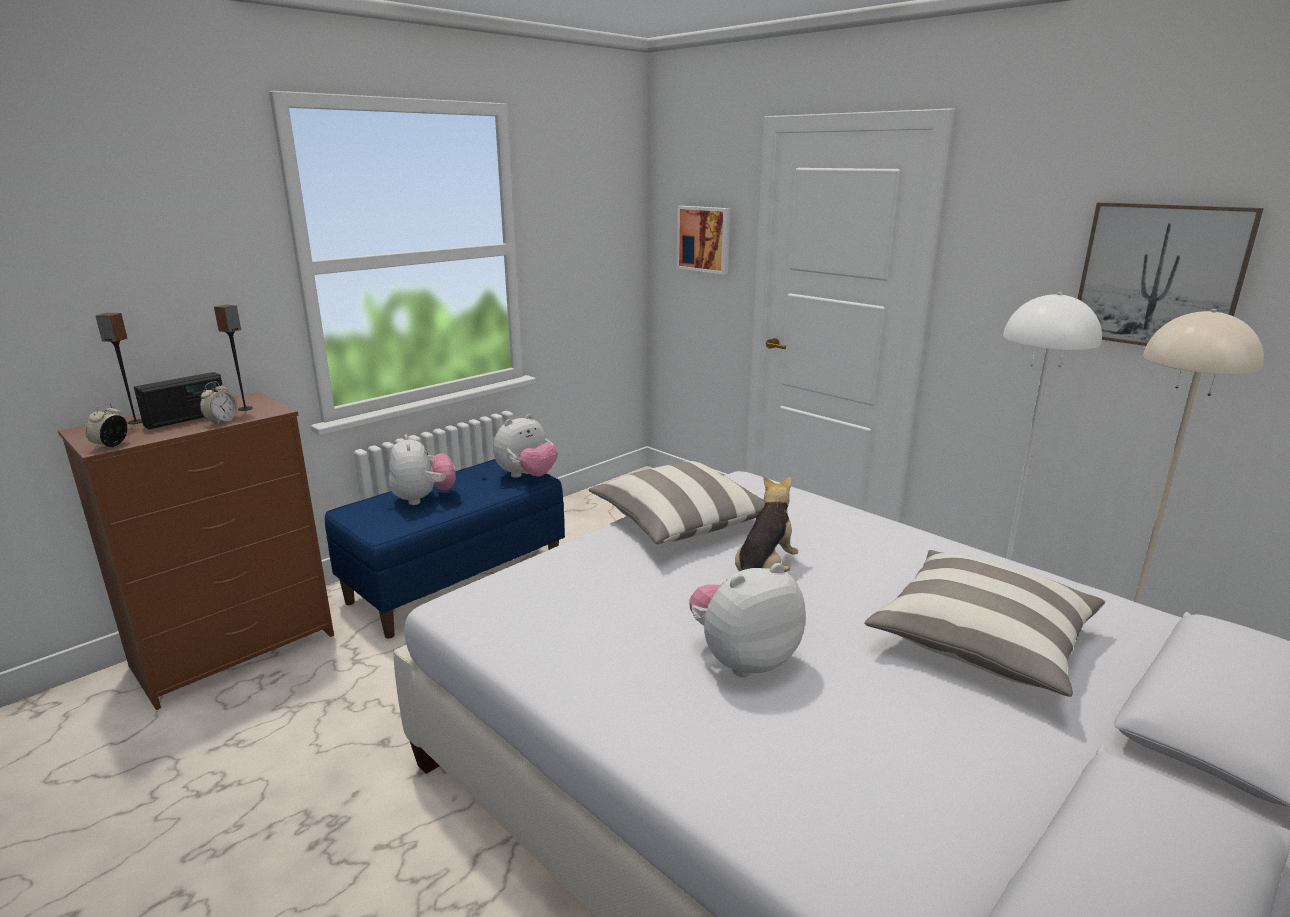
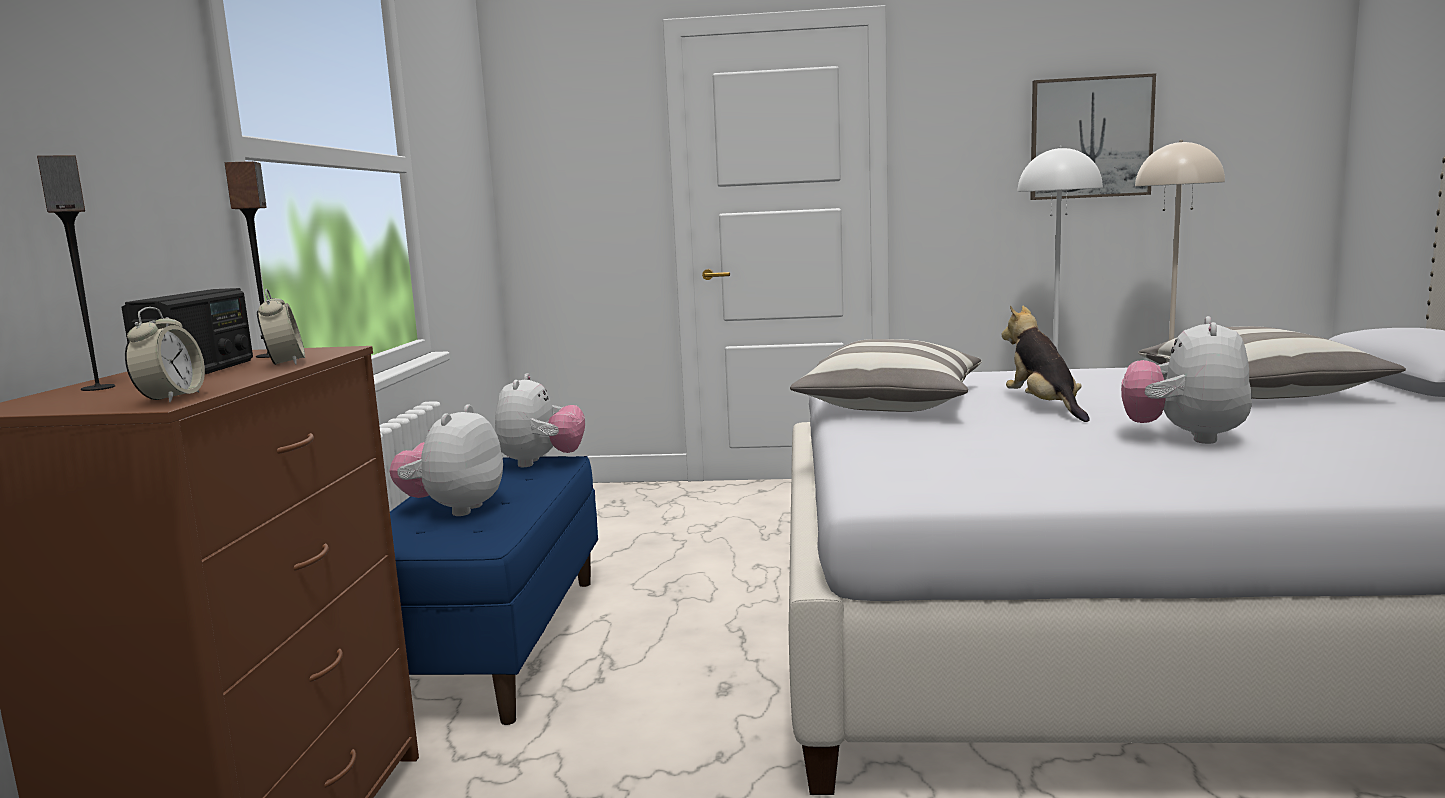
camera: 40 degrees left, 10 degrees down
(111, 445) = (171, 398): alarm clock -> alarm clock turned 150 degrees counterclockwise
(423, 499) = (454, 509): plush toy -> plush toy turned 105 degrees counterclockwise
(705, 239) = (590, 167): picture -> none

